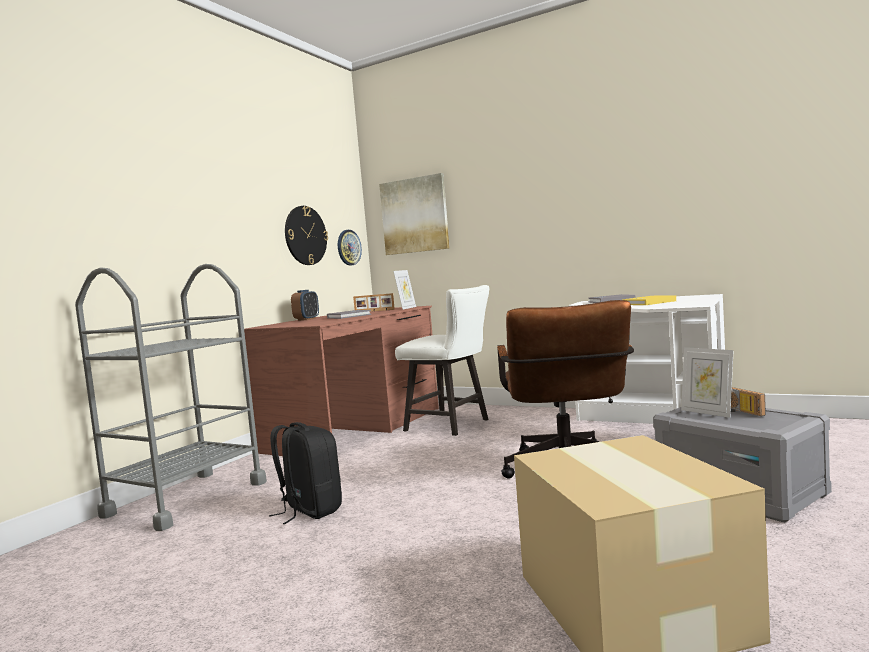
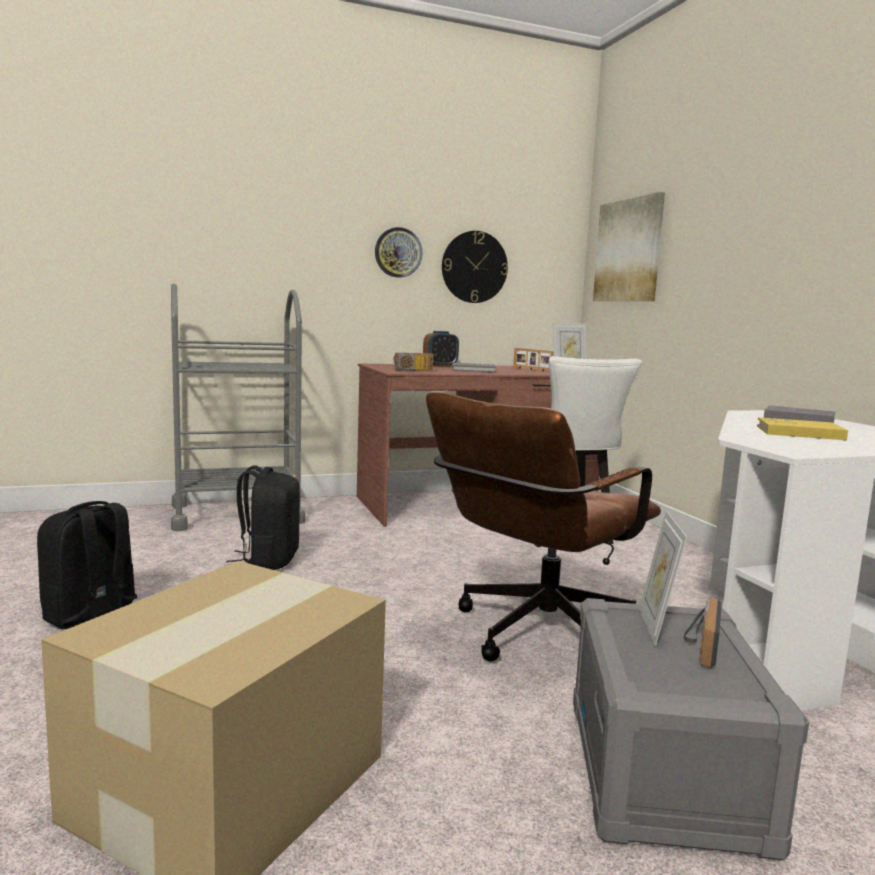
camera: 40 degrees right, 5 degrees up
(273, 604) = (91, 616): none -> black backpack
(323, 322) = (413, 371): none -> radio
(348, 247) = (545, 286): wall clock -> wall clock (398, 252)

